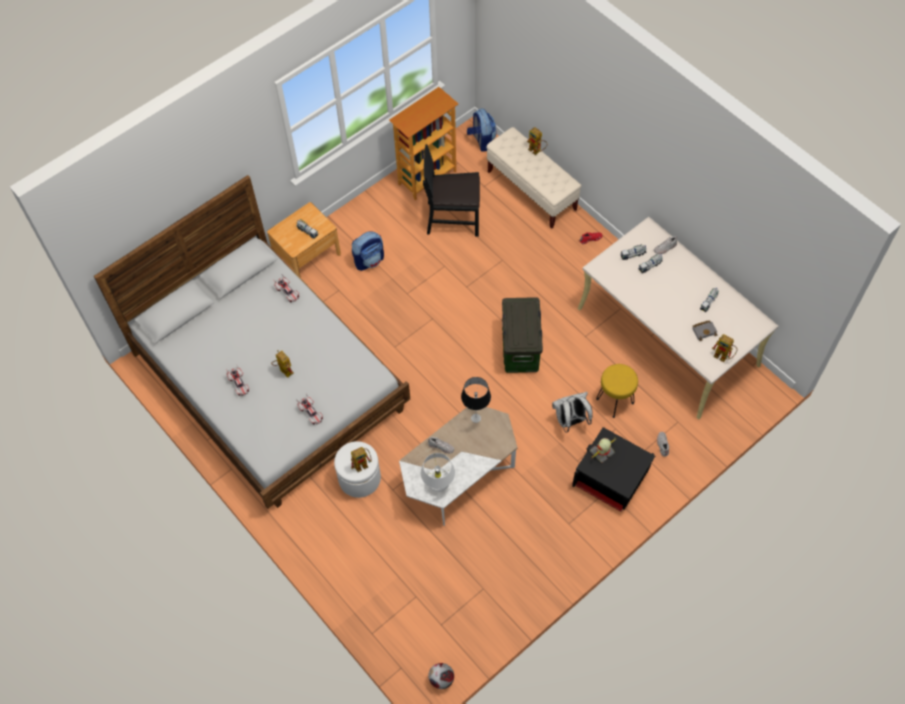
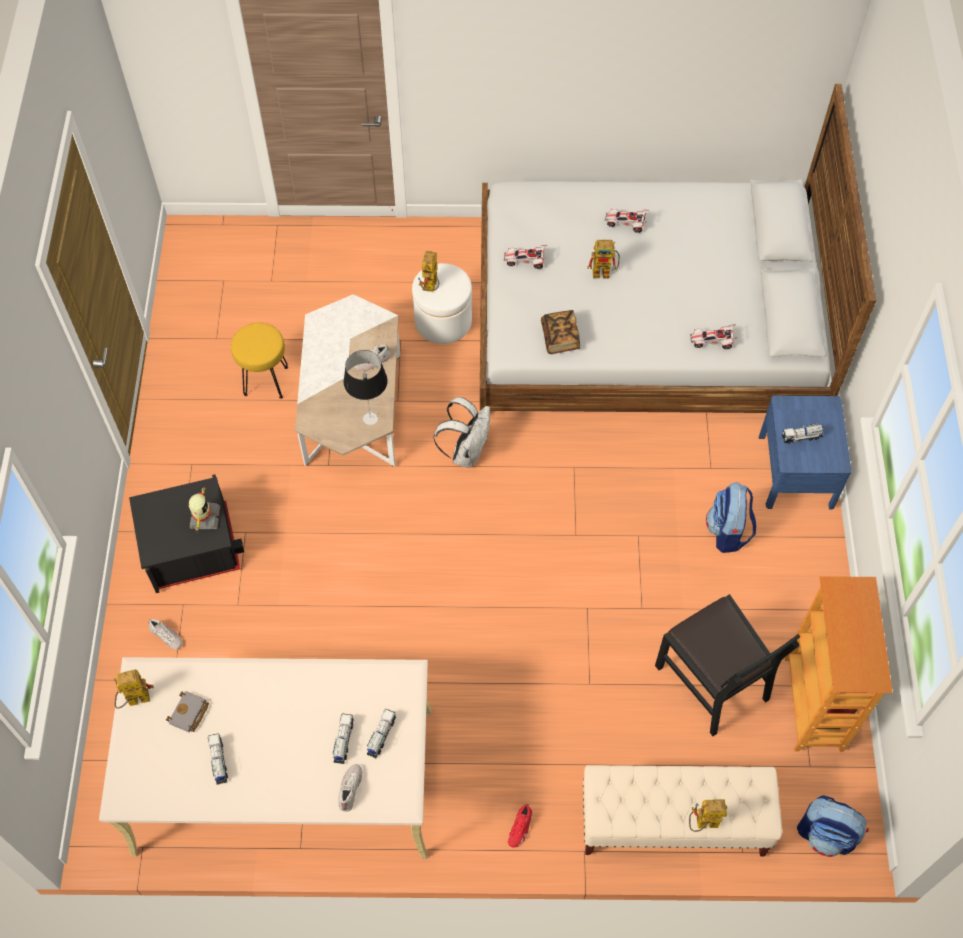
camera: 130 degrees right, 0 degrees up
(307, 256) = (796, 471): brown nightstand -> blue nightstand
(348, 359) = (560, 338): none -> book
(438, 484) = (334, 329): white table lamp -> none
(441, 679) = (177, 245): football -> none
(453, 218) = (713, 681): black chair -> black chair turned 105 degrees clockwise
(521, 350) = (438, 594): storage box -> none
(570, 421) = (296, 566): white backpack -> white backpack (466, 451)
(614, 401) = (270, 635): yellow stool -> yellow stool (266, 380)

